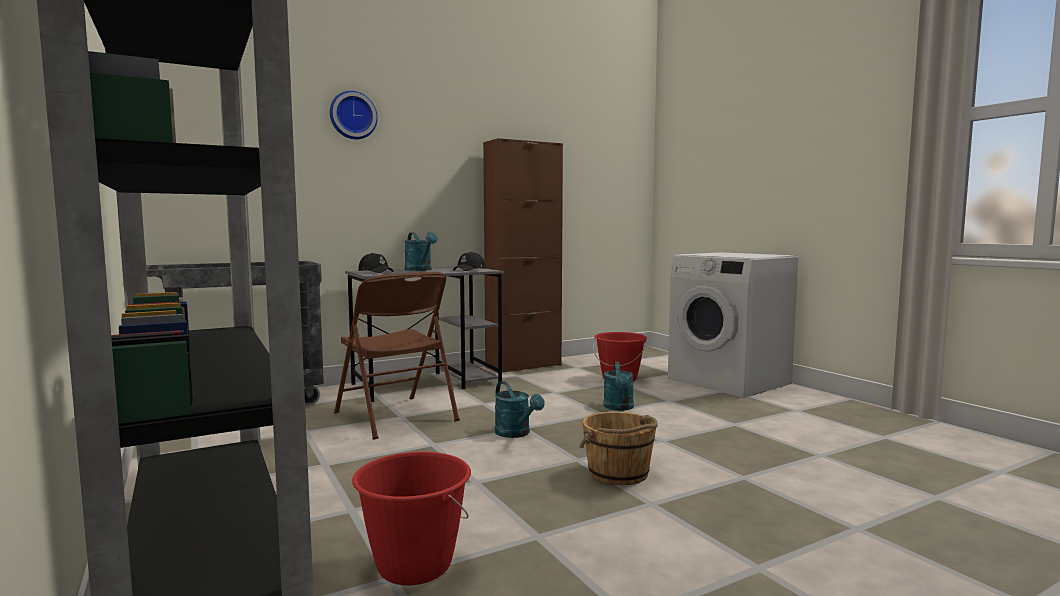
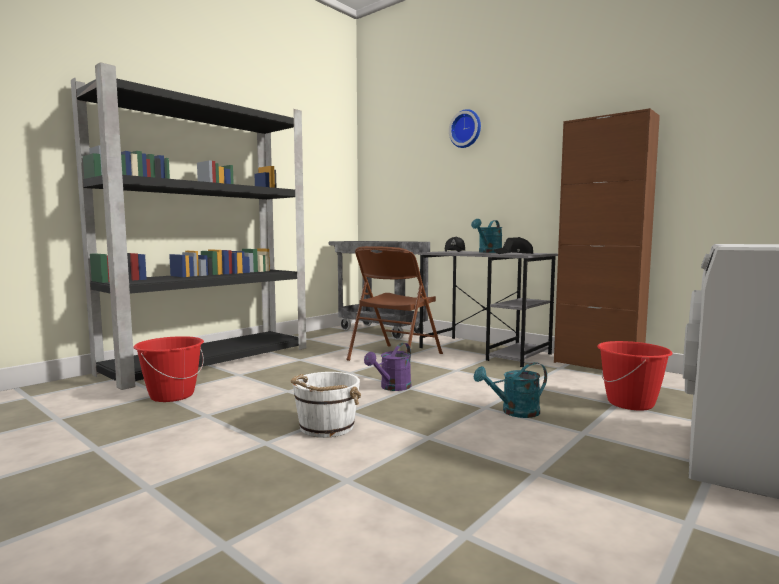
camera: 70 degrees right, 0 degrees up
(516, 434) = (392, 388): turquoise watering can -> purple watering can
(619, 473) = (326, 427): brown bucket -> white bucket

